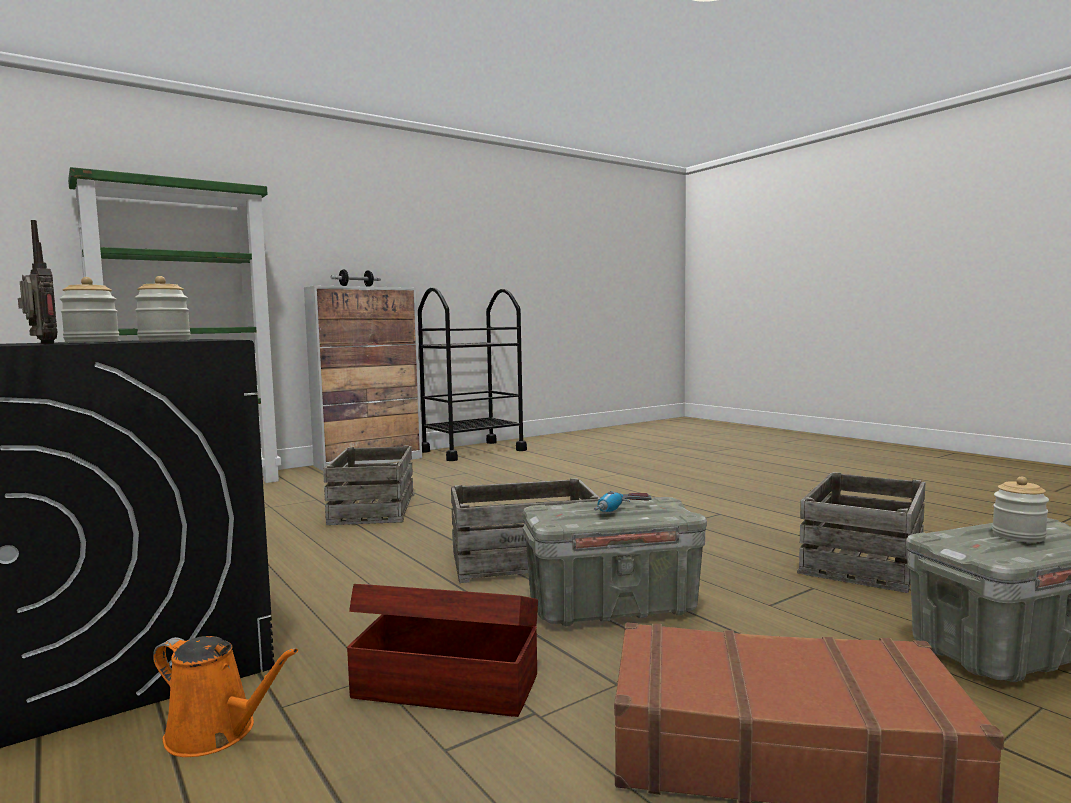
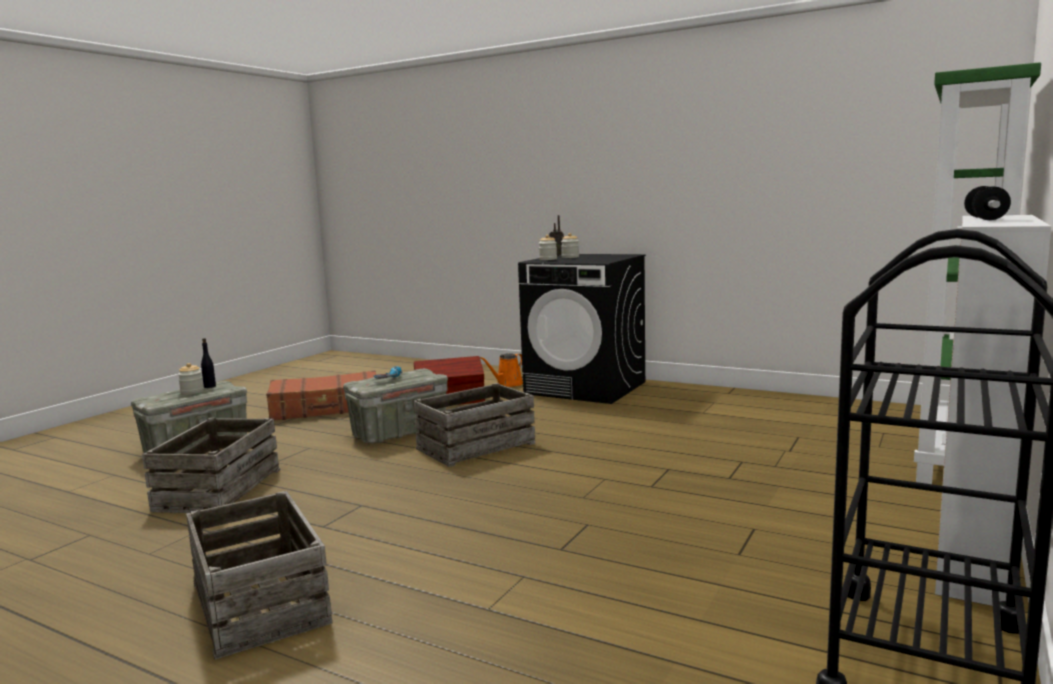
camera: 155 degrees right, 5 degrees up
(217, 733) = (507, 384): orange watering can -> orange watering can turned 45 degrees counterclockwise
(372, 508) = (688, 466): crate -> crate (261, 602)
(1002, 545) = (209, 386): none -> black bottle

